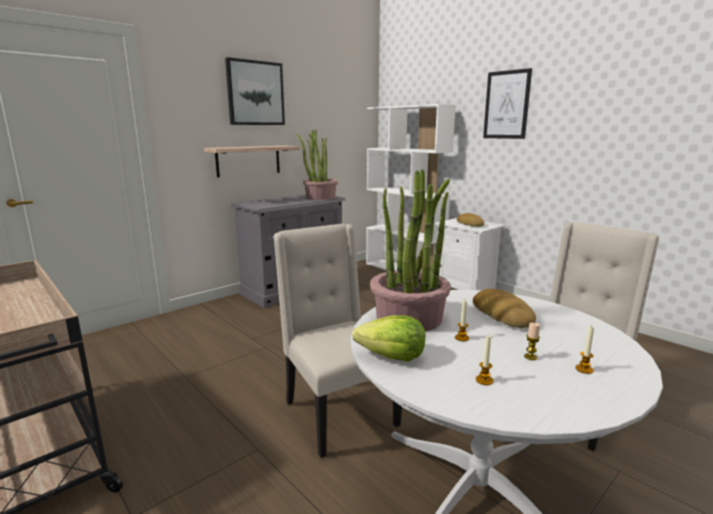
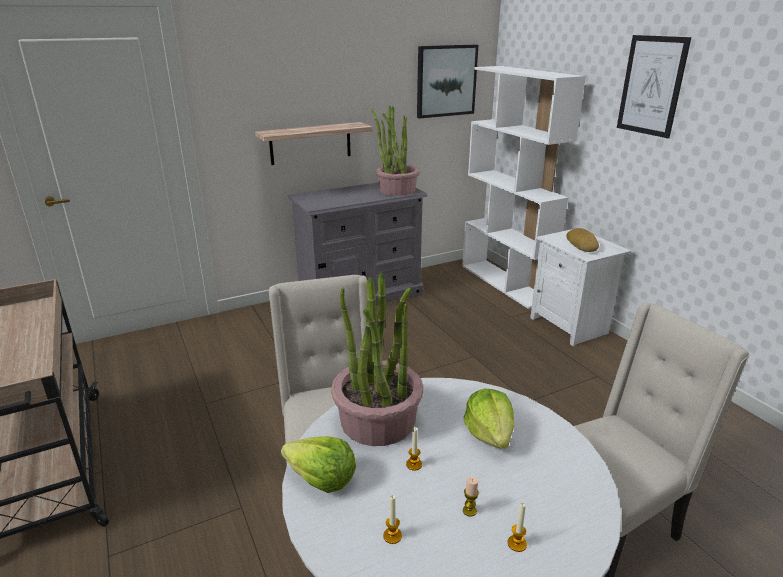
camera: 15 degrees right, 10 degrees up
(255, 93) = (320, 59): picture -> picture (446, 81)
(503, 314) = (490, 433): bread -> lettuce

